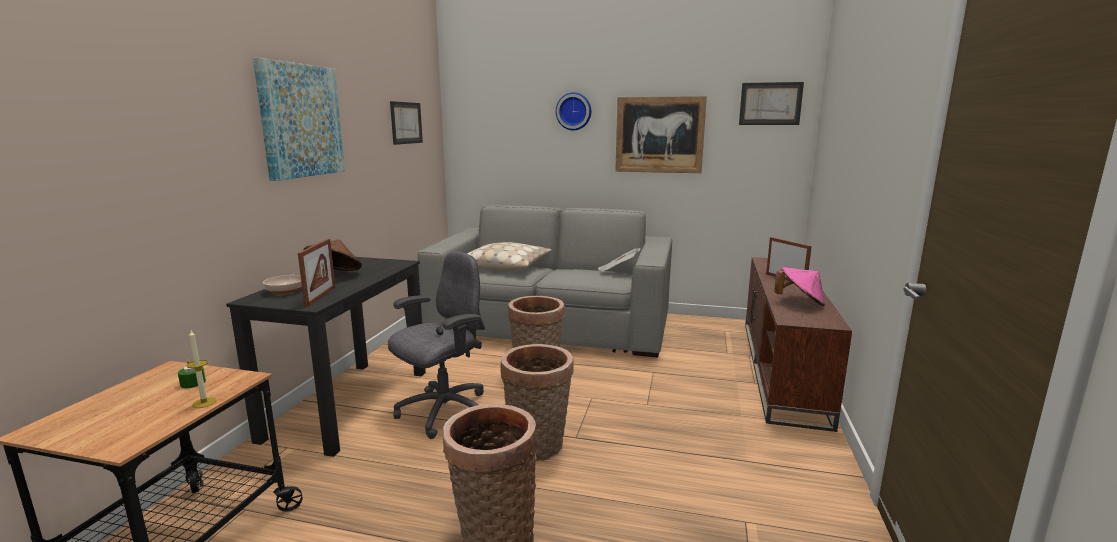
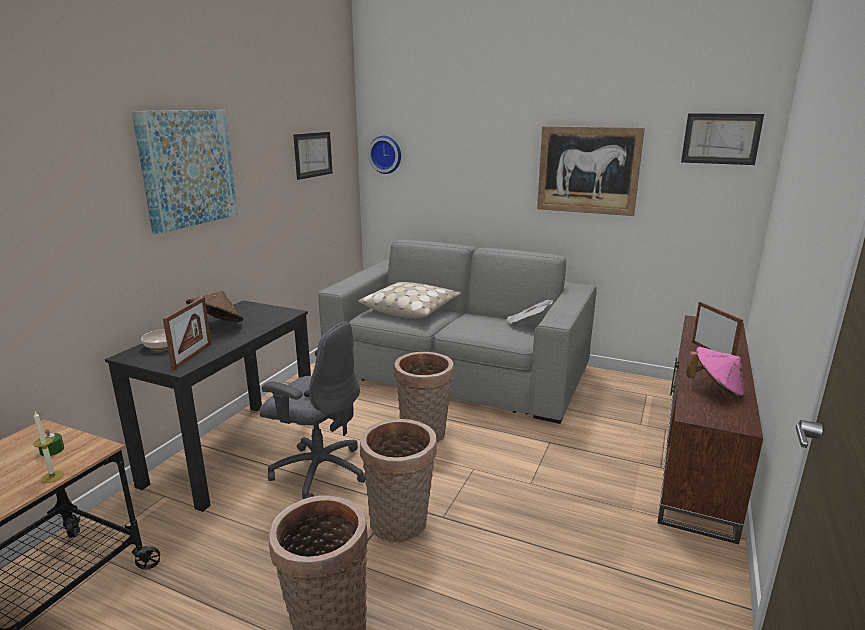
camera: 10 degrees right, 5 degrees up
(443, 412) = (319, 471): grey office chair -> grey office chair turned 60 degrees clockwise
(574, 111) = (494, 141): wall clock -> wall clock (386, 154)

